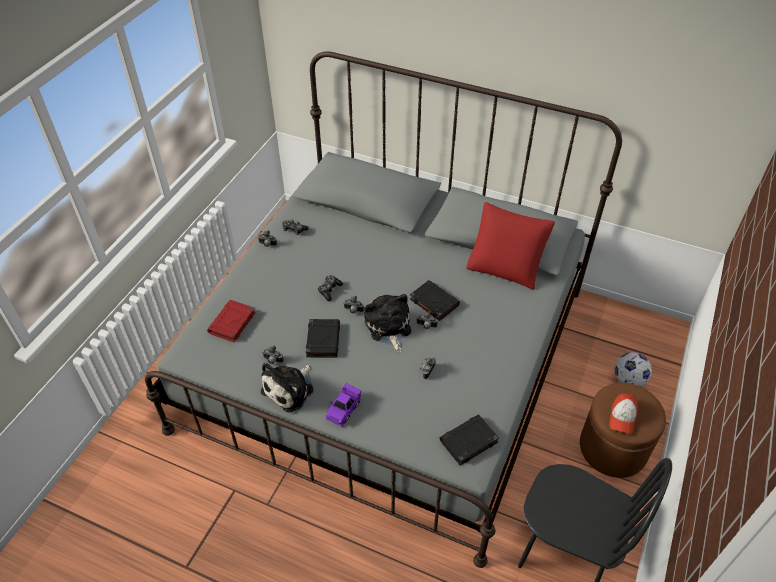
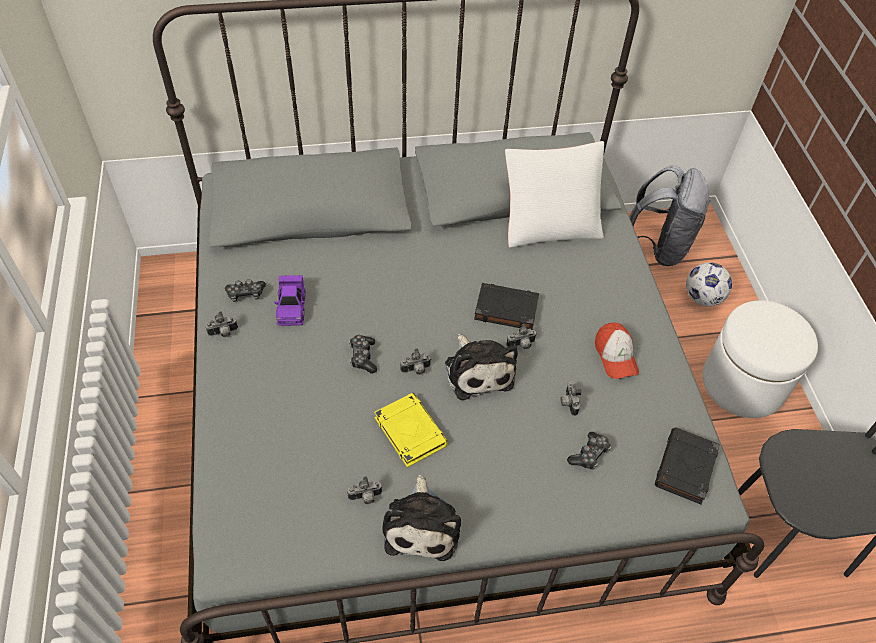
camera: 35 degrees left, 5 degrees up
(232, 323) = (264, 474): red book -> none
(323, 340) = (409, 431): black book -> yellow book
(343, 409) = (512, 512): purple toy car -> purple toy car (291, 307)
(388, 327) = (478, 370): plush toy -> plush toy turned 150 degrees counterclockwise
(415, 404) = (589, 454): none -> game controller
(506, 266) = (550, 223): red pillow -> white pillow
(613, 448) = (743, 383): brown ottoman -> white ottoman
(622, 417) = (773, 345): cap -> cap (615, 356)
(623, 333) = (659, 247): none -> grey backpack

